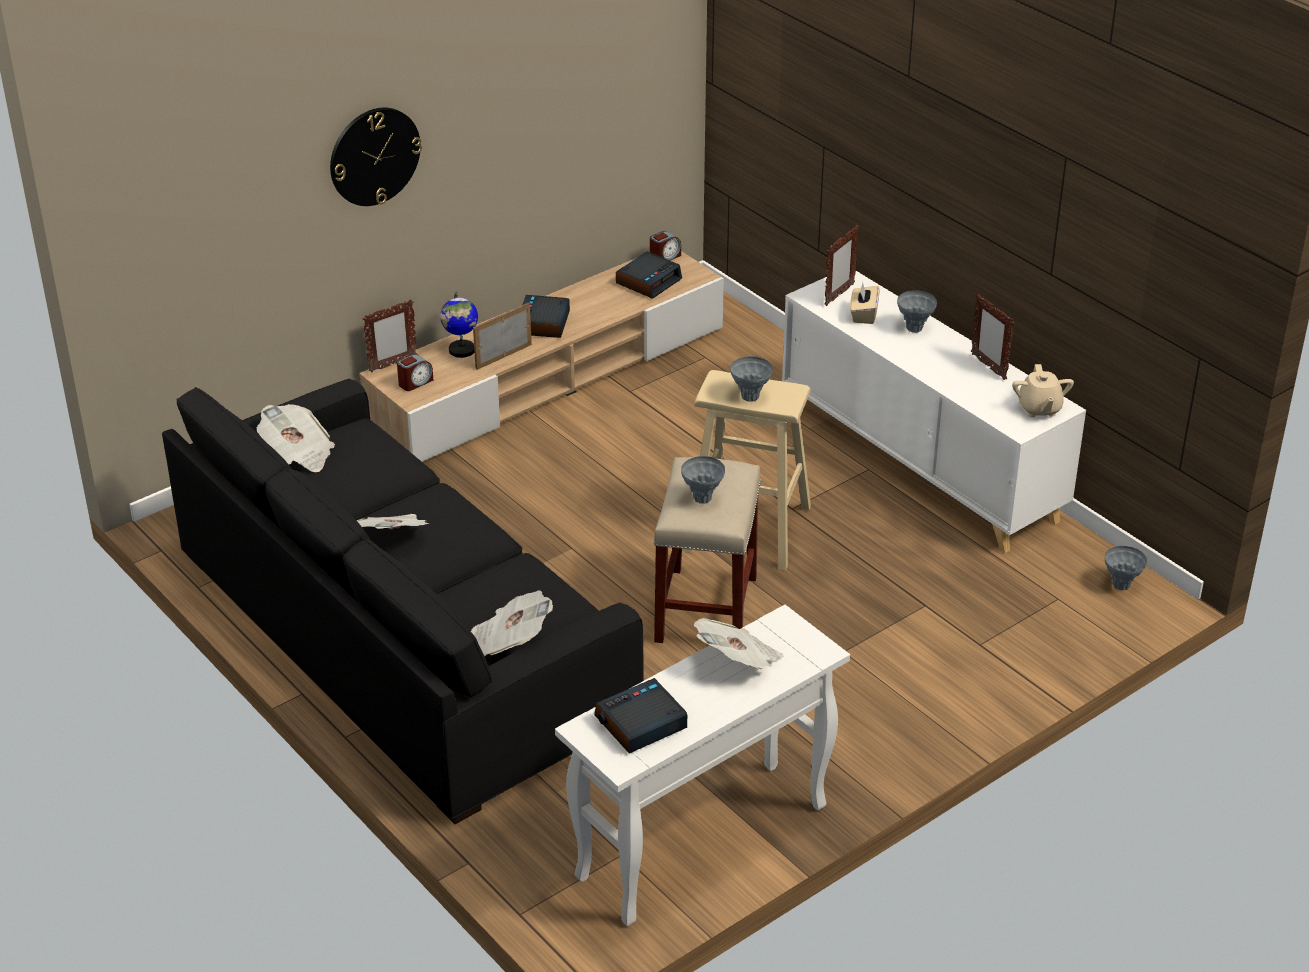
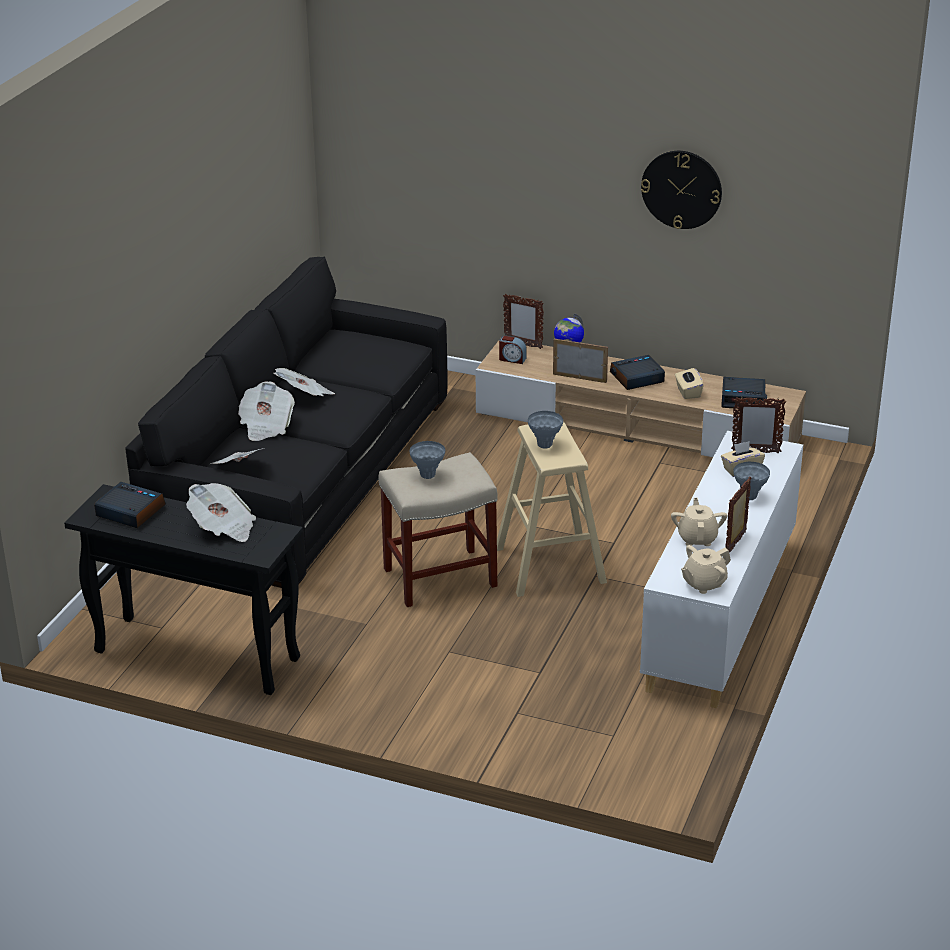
camera: 60 degrees right, 5 degrees down
(298, 454) = (358, 337): newspaper -> newspaper (266, 426)
(374, 156) = (535, 177): wall clock -> wall clock (681, 189)
(602, 306) = (688, 392): none -> beige tissue box
(664, 257) = (783, 394): alarm clock -> none
(701, 843) = (195, 655): white console table -> black console table
(961, 383) = (697, 538): none -> beige teapot
(1121, 585) = (664, 764): grey vase -> none

